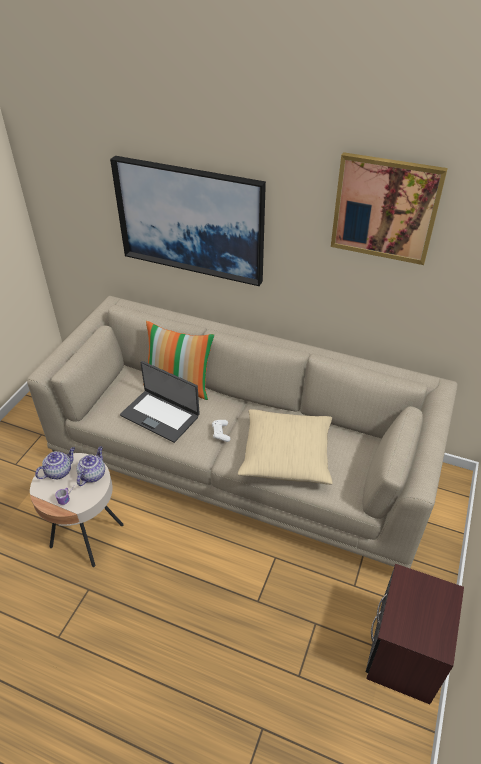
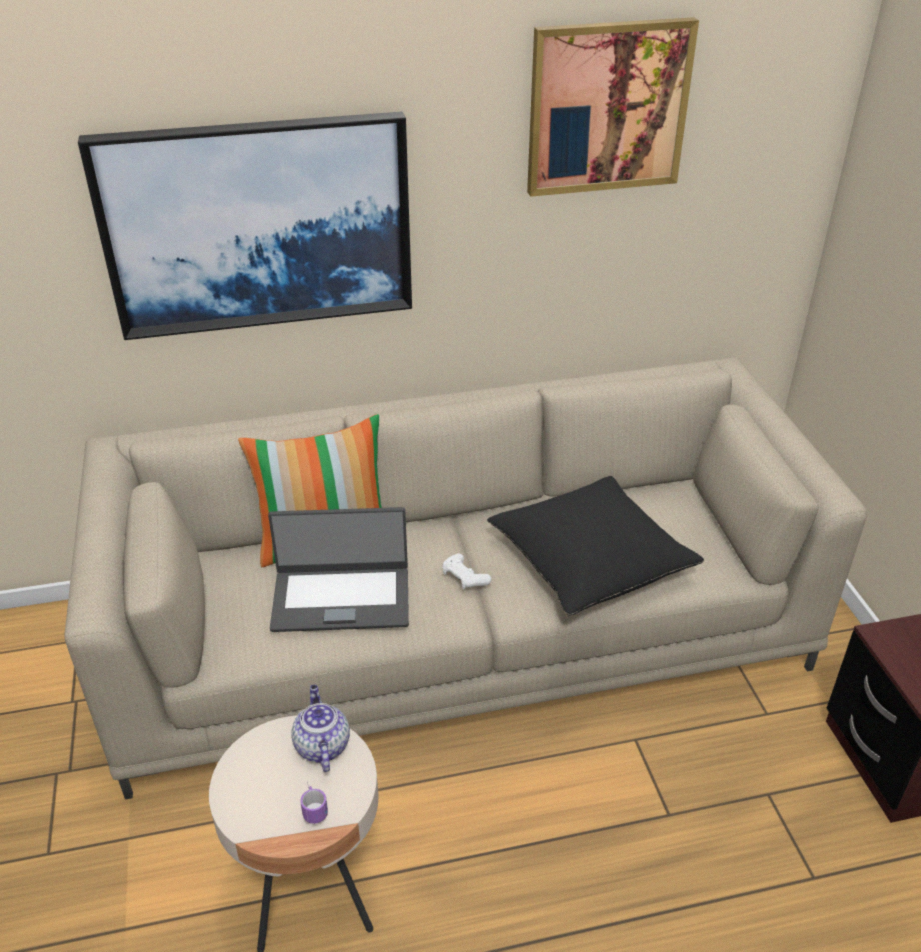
camera: 35 degrees left, 5 degrees down
(59, 471) = (253, 774): teapot -> none
(286, 454) = (590, 560): beige pillow -> black pillow

